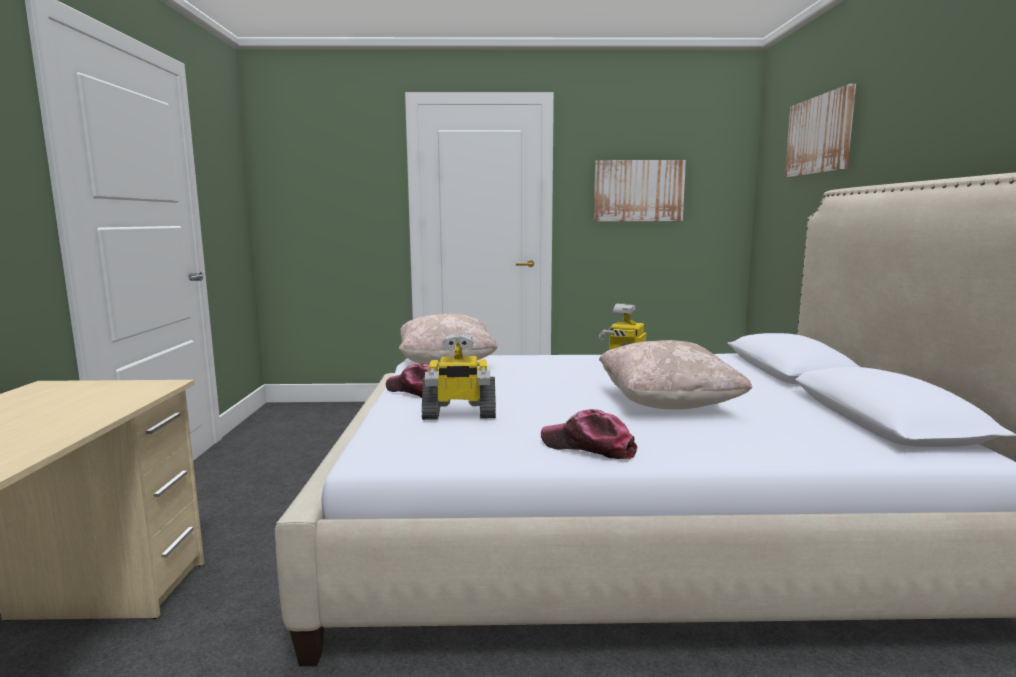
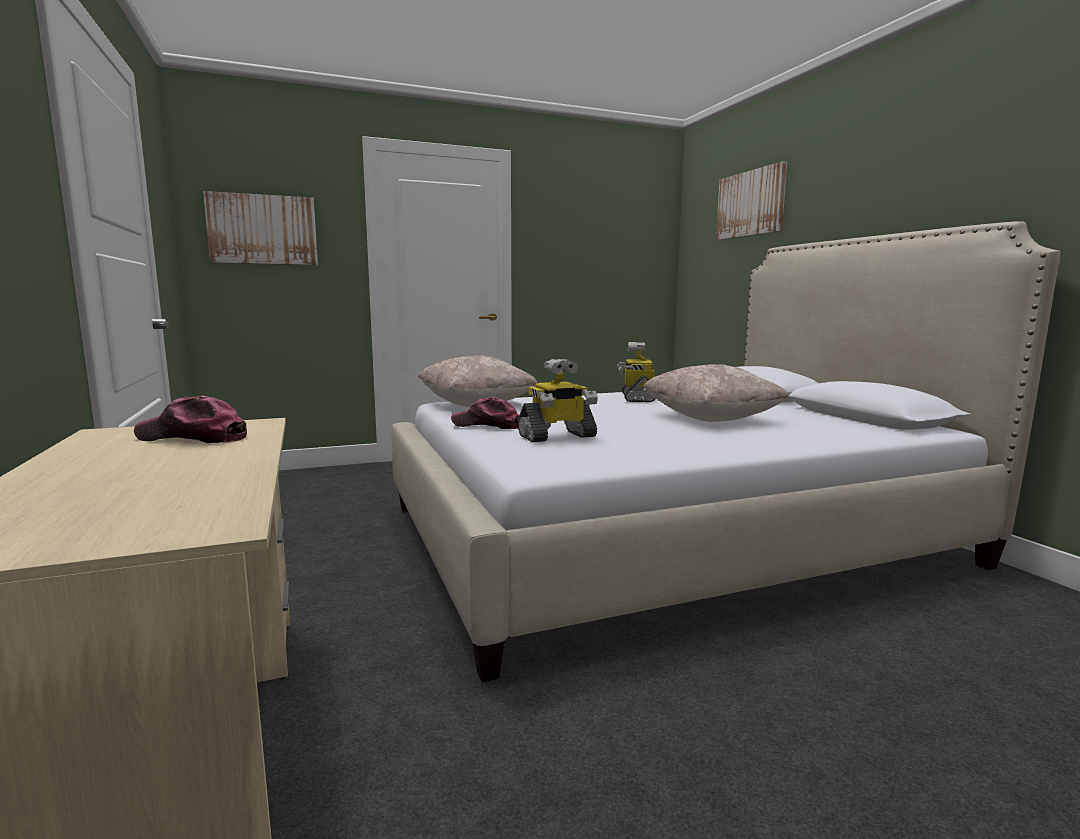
camera: 20 degrees left, 0 degrees up
(588, 447) = (701, 447): cap -> cap (193, 437)
(638, 191) = (586, 249): picture -> picture (263, 229)

